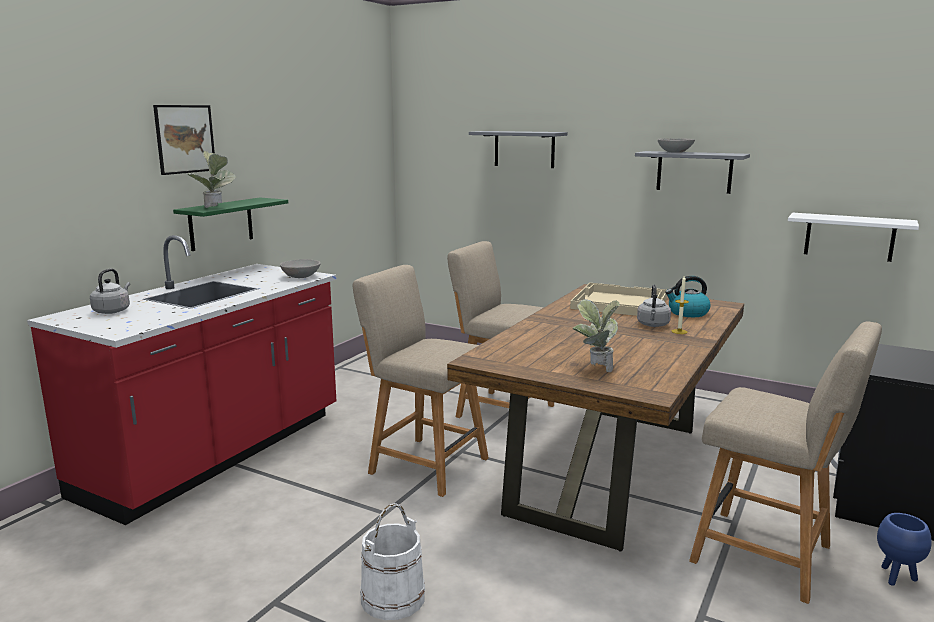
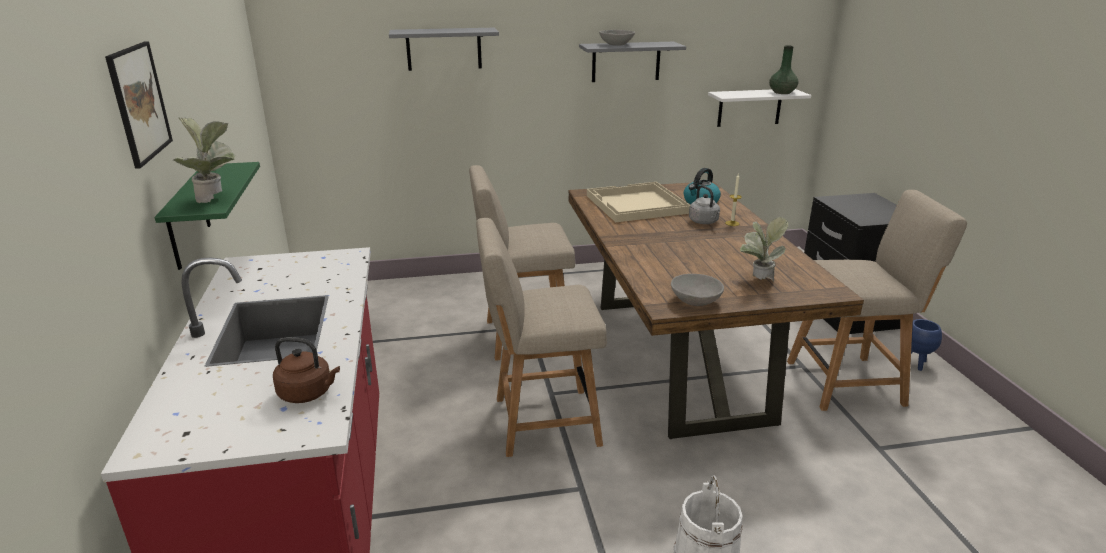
camera: 40 degrees left, 10 degrees up
(113, 311) = (212, 401): grey kettle -> none
(150, 319) = (308, 393): none -> brown kettle
(300, 276) = (336, 262): grey bowl -> grey bowl (695, 301)
(884, 220) = (782, 92): none -> green vase

